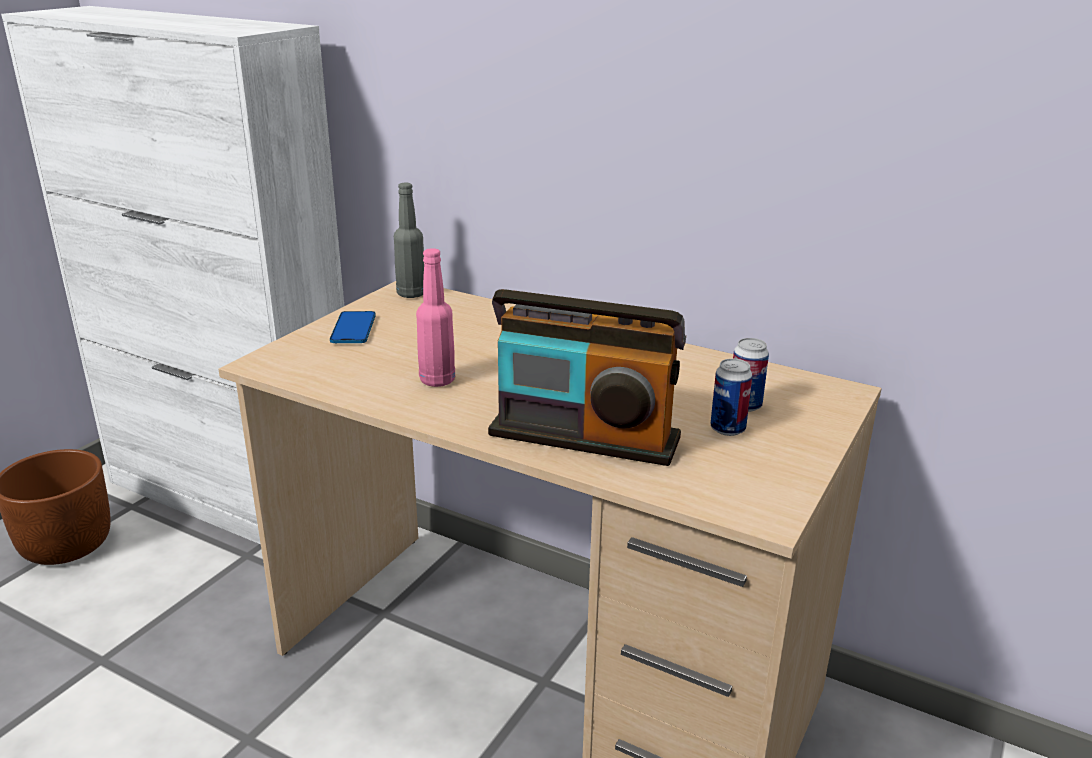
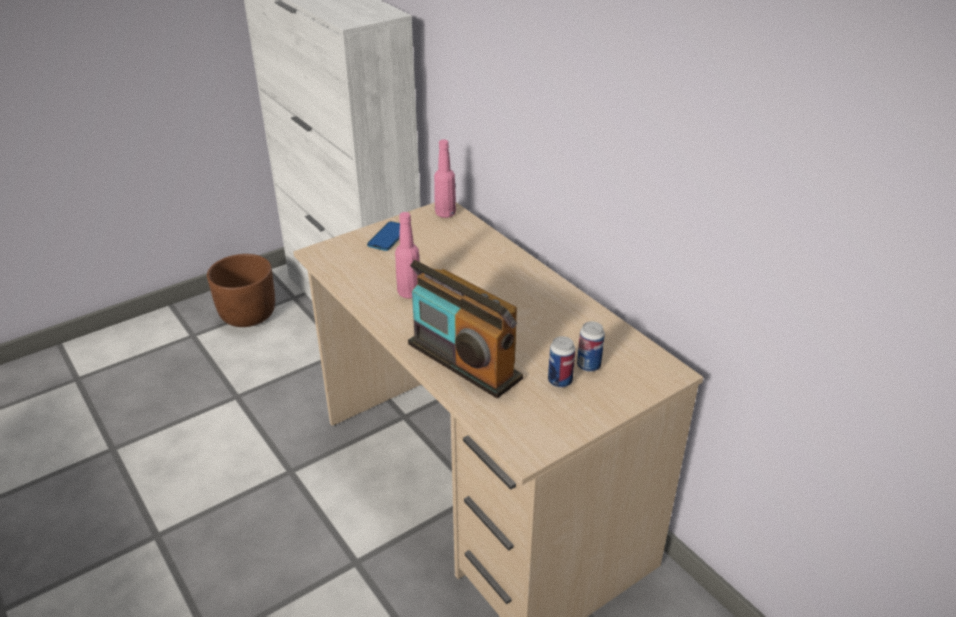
camera: 25 degrees right, 10 degrees up
(411, 294) = (445, 213): grey bottle -> pink bottle

